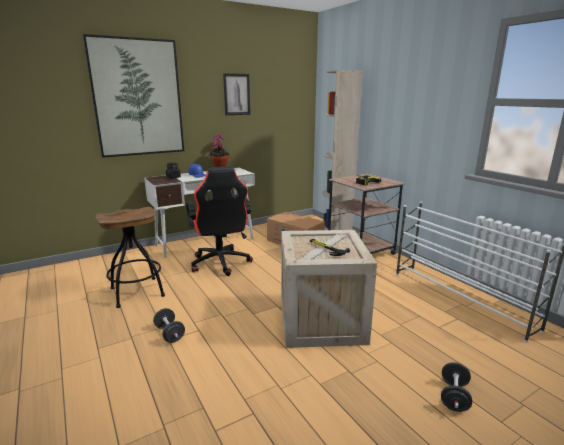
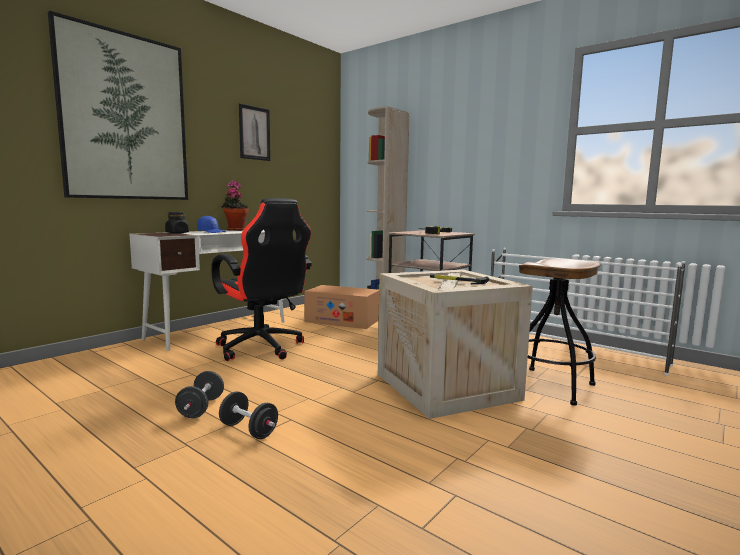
camera: 20 degrees left, 10 degrees down
(136, 292) = (151, 391): brown stool -> brown stool (550, 385)
(454, 396) = (657, 430): black dumbbell -> black dumbbell (201, 408)

